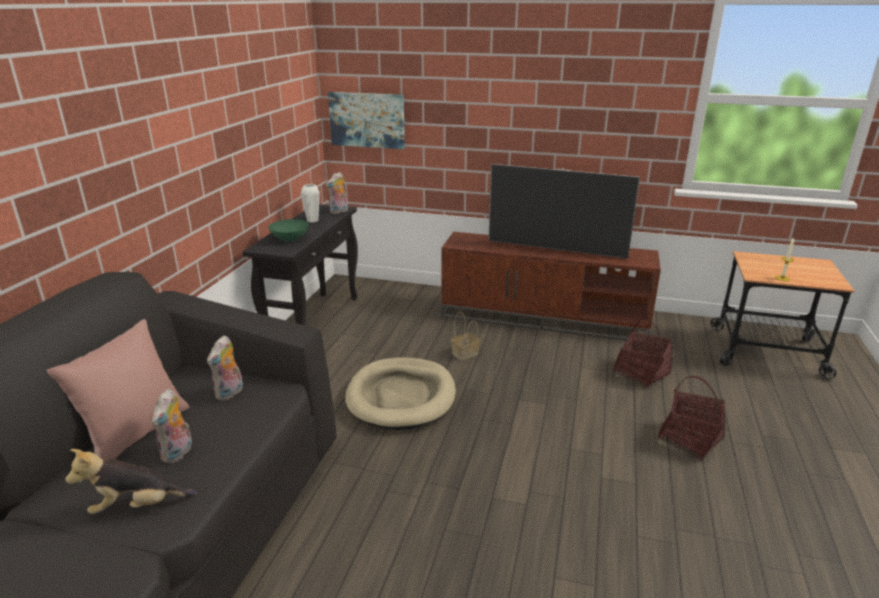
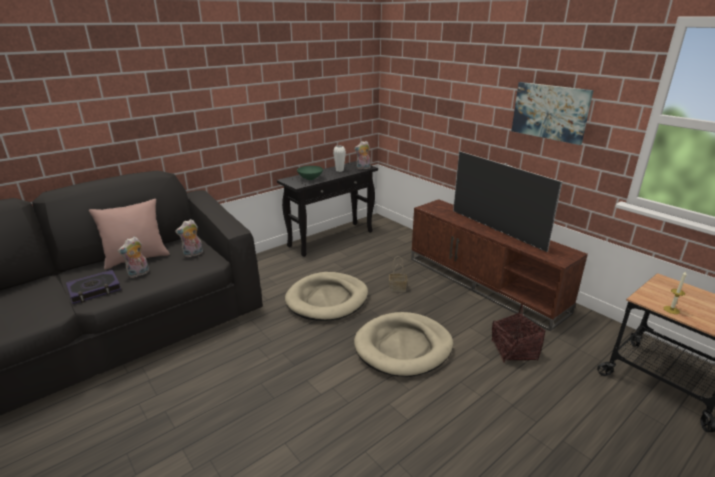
camera: 35 degrees right, 0 degrees up
(137, 506) = (94, 290): plush toy -> book
(367, 120) = (402, 107): picture -> picture (550, 112)
(546, 414) = (403, 347): none -> beige dog bed
(690, 440) = (491, 413): basket -> none

